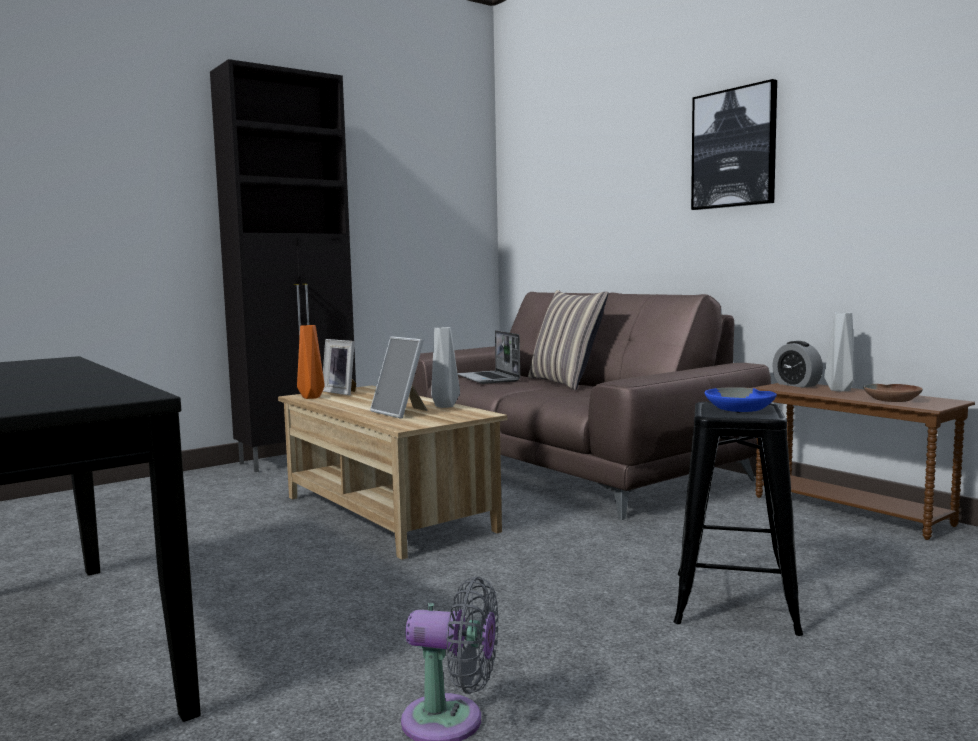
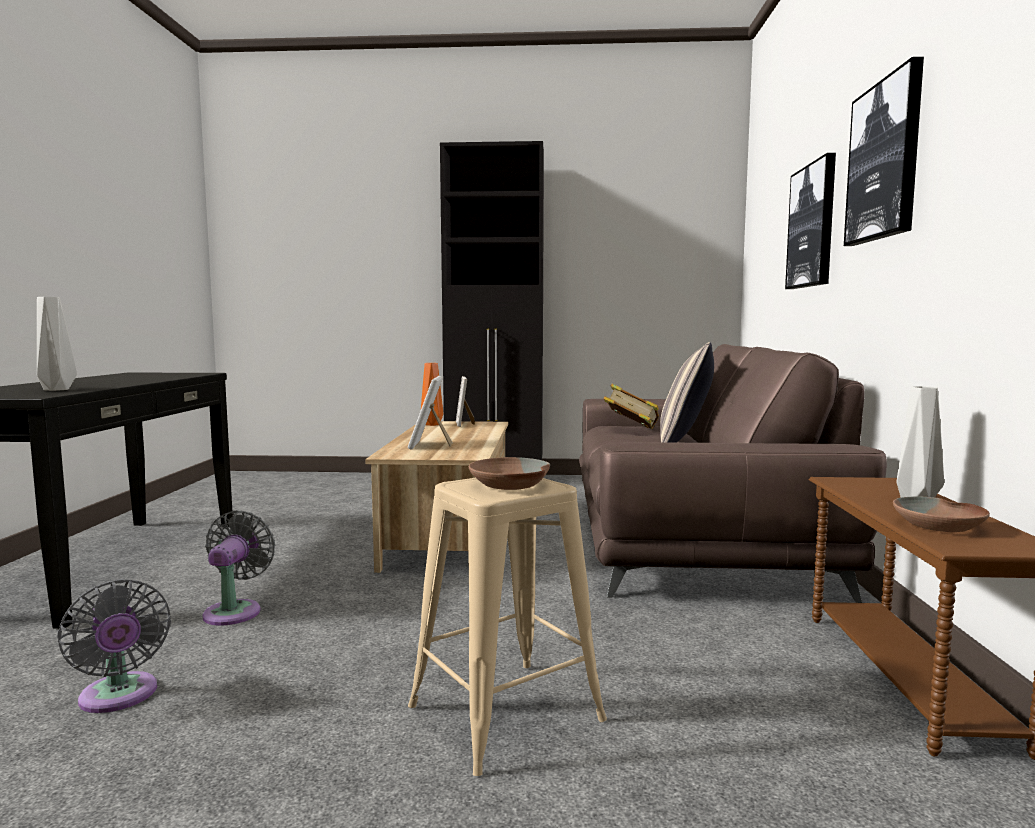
camera: 40 degrees right, 0 degrees up
(356, 629) = (235, 611): none -> grey fan
(445, 406) = (479, 445): grey vase -> grey vase (59, 389)
(489, 379) = (631, 430): laptop -> book
(629, 190) = (812, 226): none -> picture
(734, 602) = (505, 713): black stool -> beige stool
(740, 408) = (508, 484): blue bowl -> brown bowl
(796, 385) = (884, 483): alarm clock -> none

